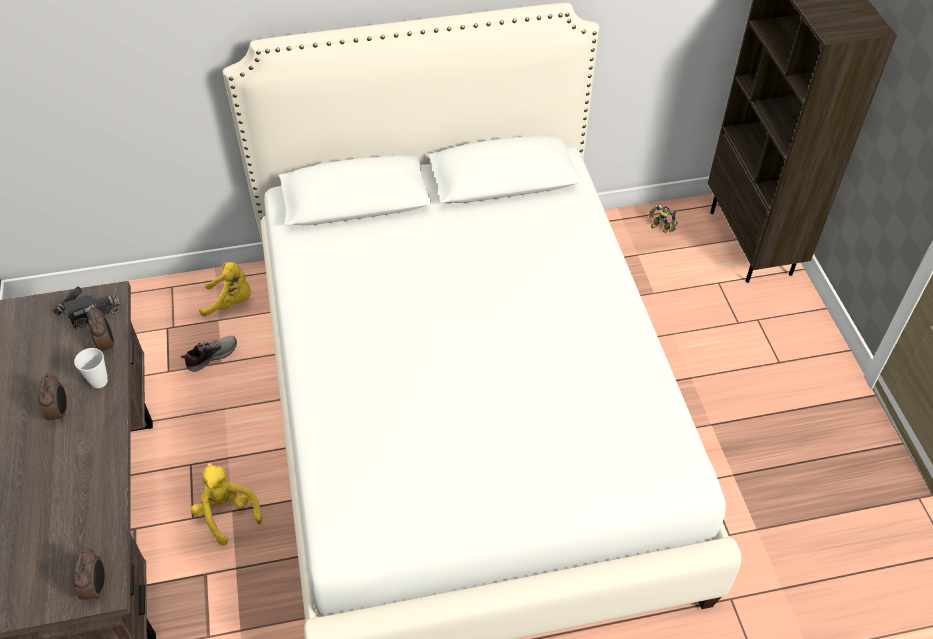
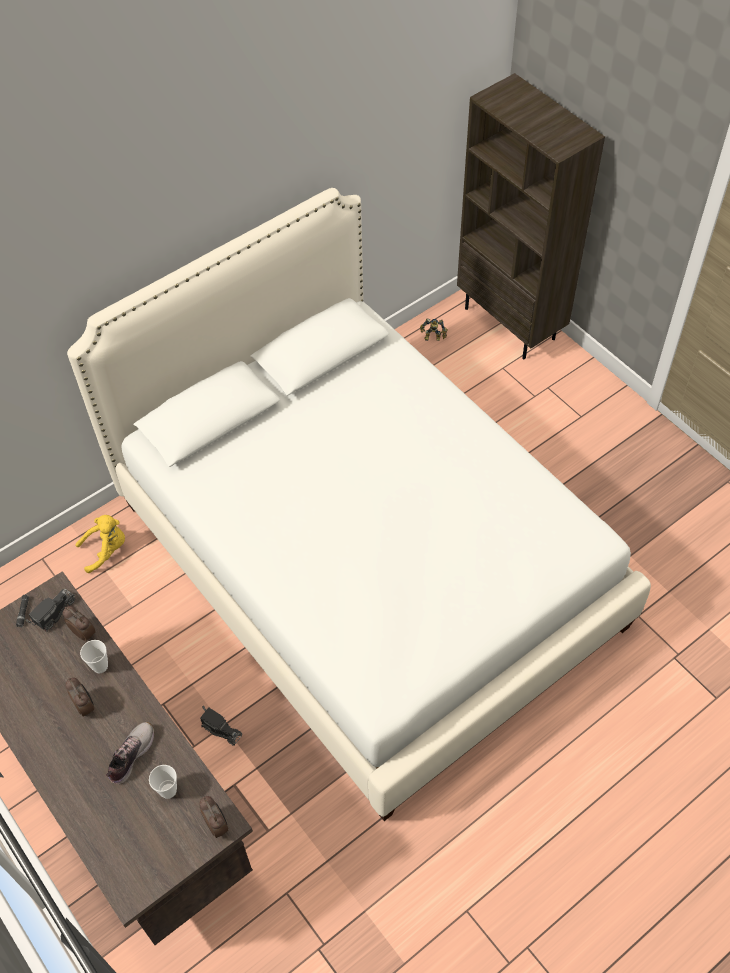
camera: 25 degrees left, 5 degrees up
(76, 530) = (168, 791): none -> cup
(211, 356) = (120, 605): shoe -> shoe (130, 755)
(227, 513) = (220, 729): yellow plush toy -> toy truck

